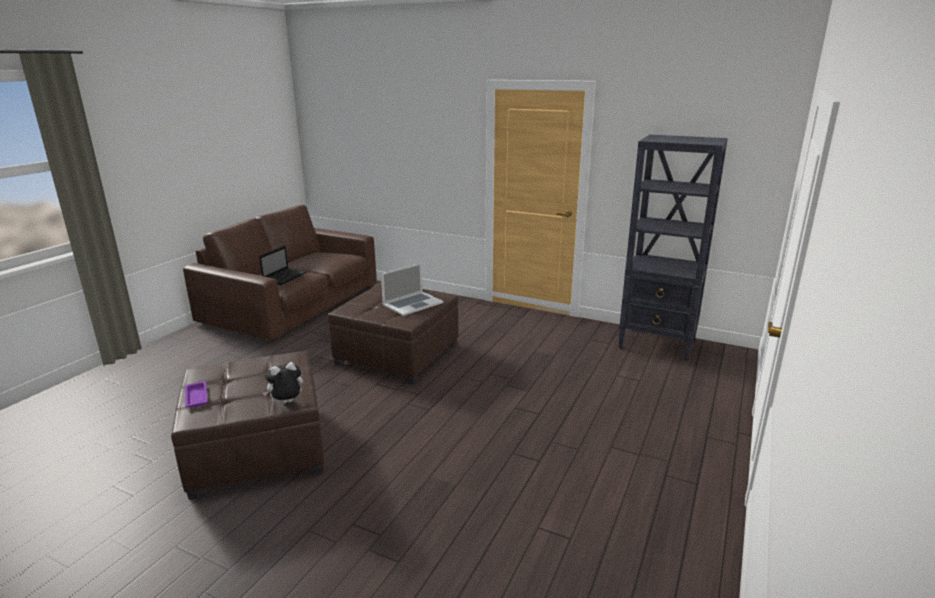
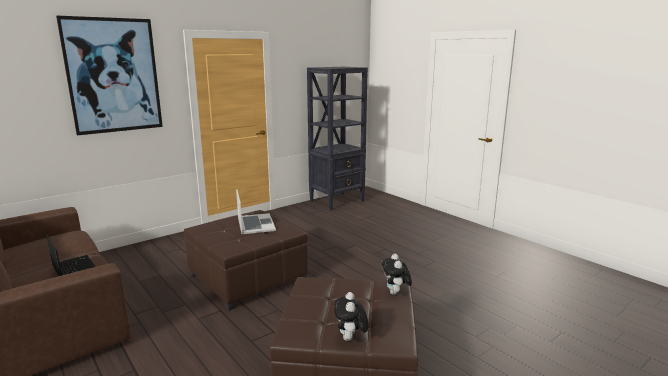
camera: 65 degrees left, 5 degrees down
(196, 396) = (350, 339): purple tray -> plush toy
(419, 126) = (113, 76): none -> picture

